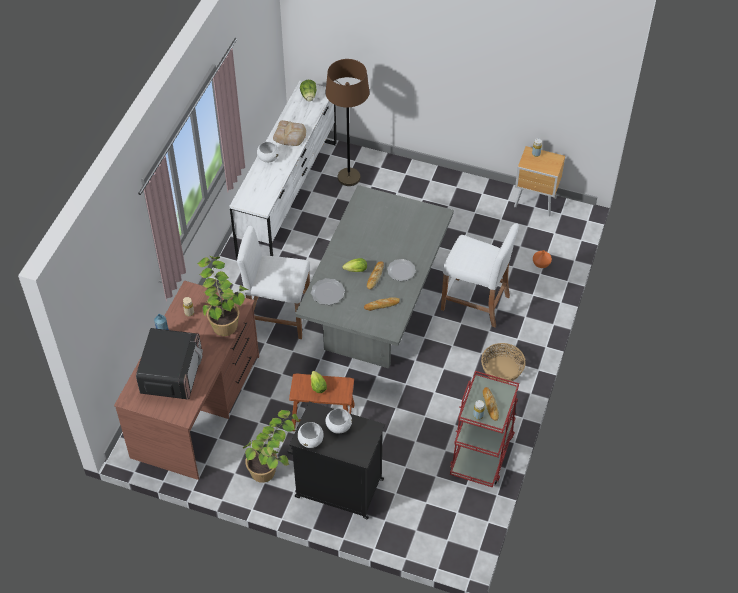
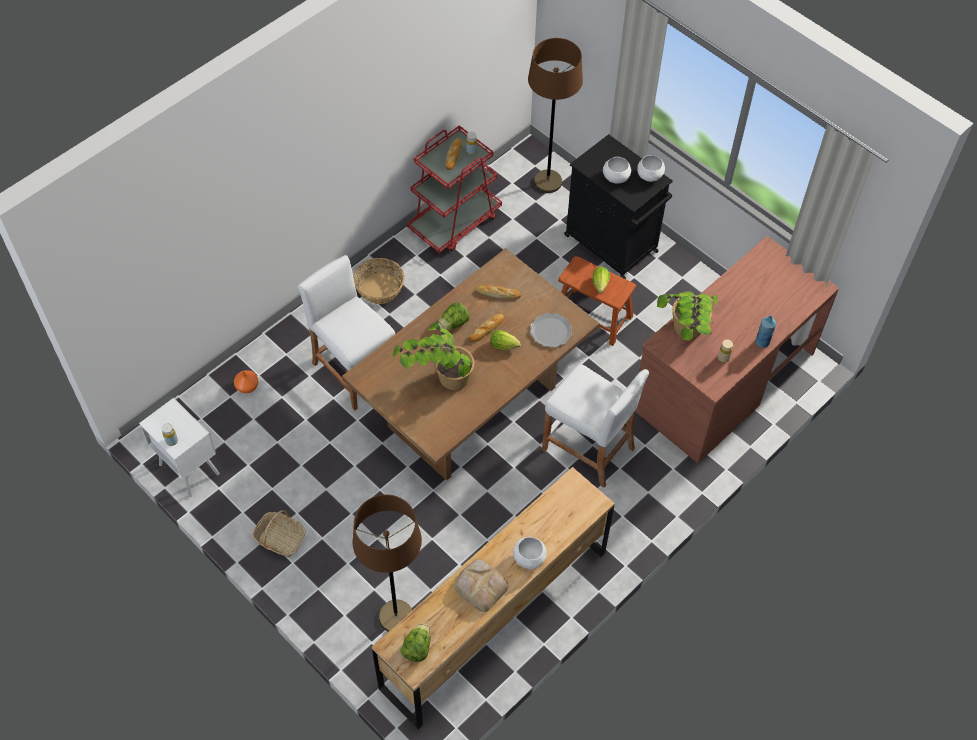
camera: 155 degrees left, 5 degrees up
(172, 373) = (766, 296): microwave -> none
(273, 465) = (665, 289): potted plant -> potted plant (438, 380)
(288, 198) = (494, 618): white dresser -> brown dresser
(376, 311) = (472, 408): grey dining table -> brown dining table
(401, 271) = (453, 324): plate -> lettuce
(426, 527) = (548, 182): none -> brown floor lamp
(448, 189) = (280, 538): none -> basket
(536, 203) = (189, 468): brown nightstand -> white nightstand

